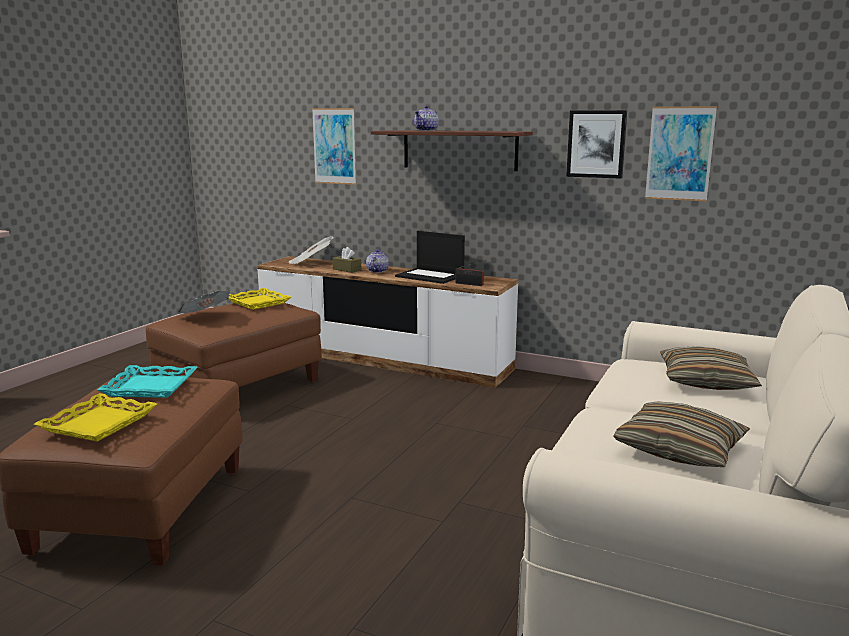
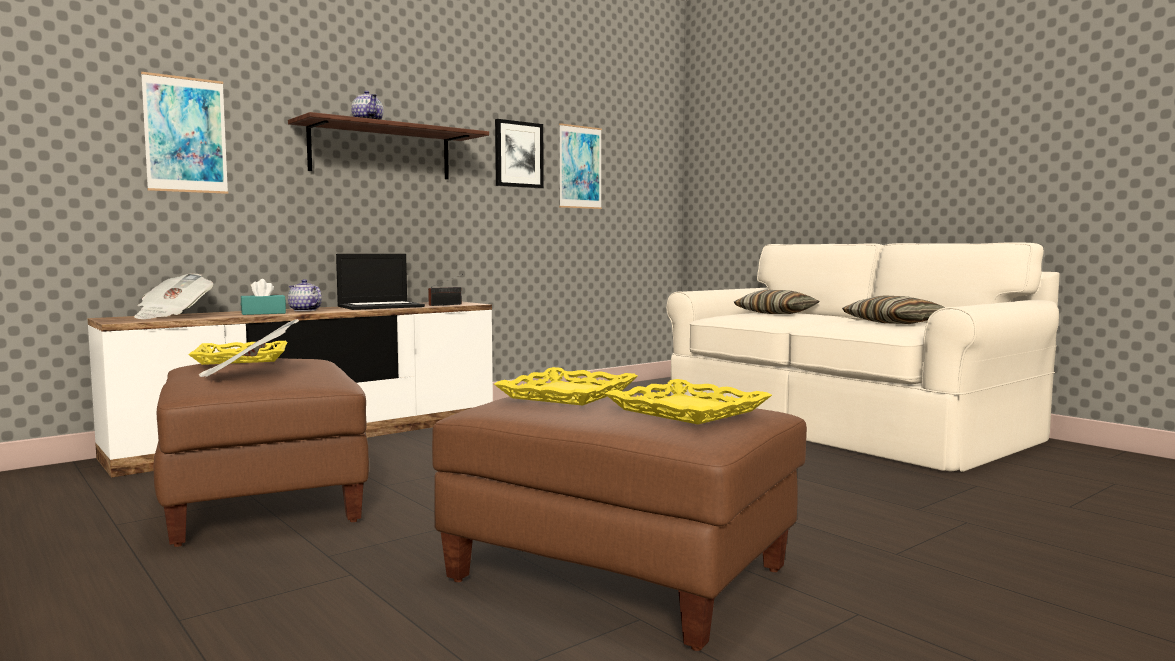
camera: 65 degrees left, 10 degrees down
(149, 387) = (569, 394): turquoise tray -> yellow tray
(347, 269) = (263, 313): brown tissue box -> turquoise tissue box

